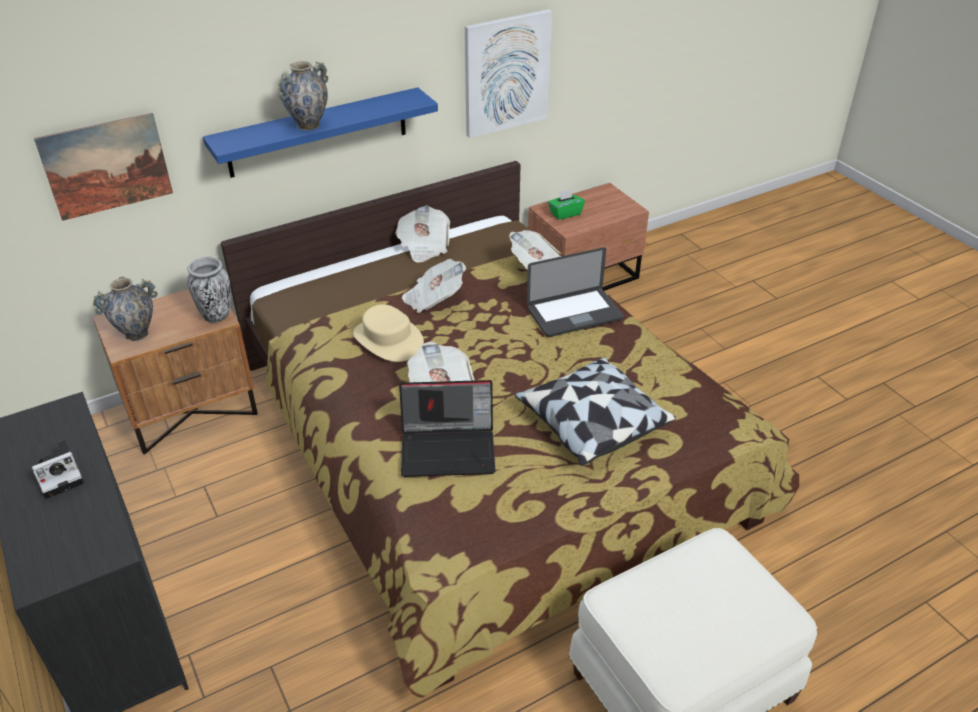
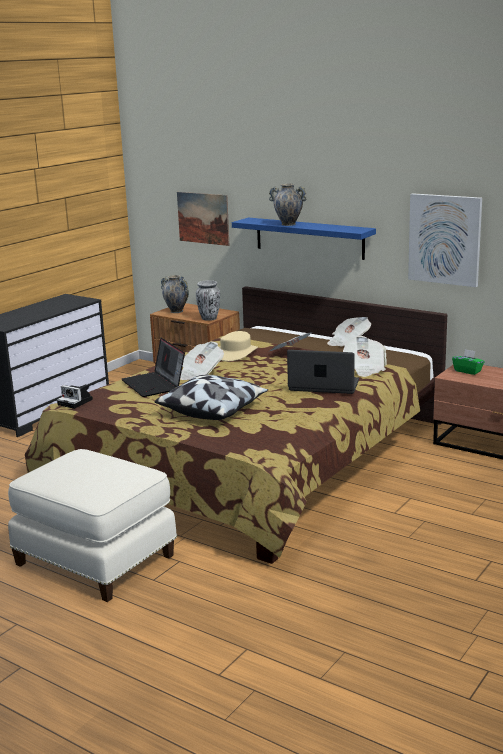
camera: 65 degrees right, 20 degrees down
(61, 475) = (44, 310): camera -> camera (76, 402)
(574, 314) = (324, 386): laptop -> laptop turned 150 degrees clockwise

